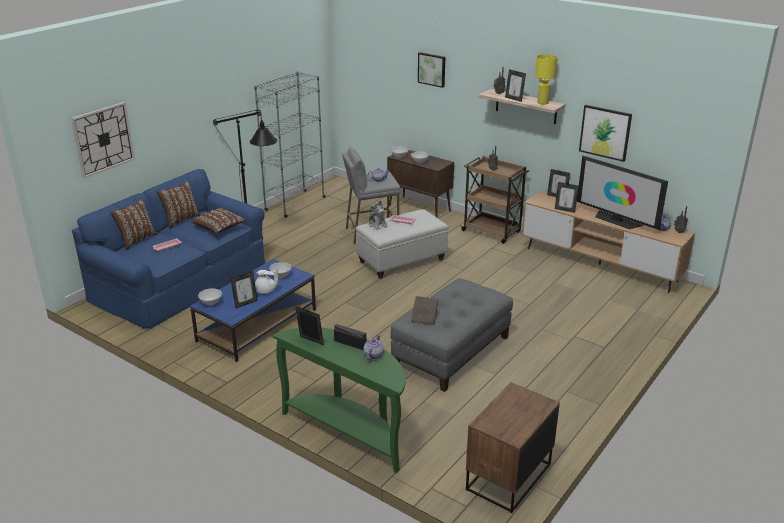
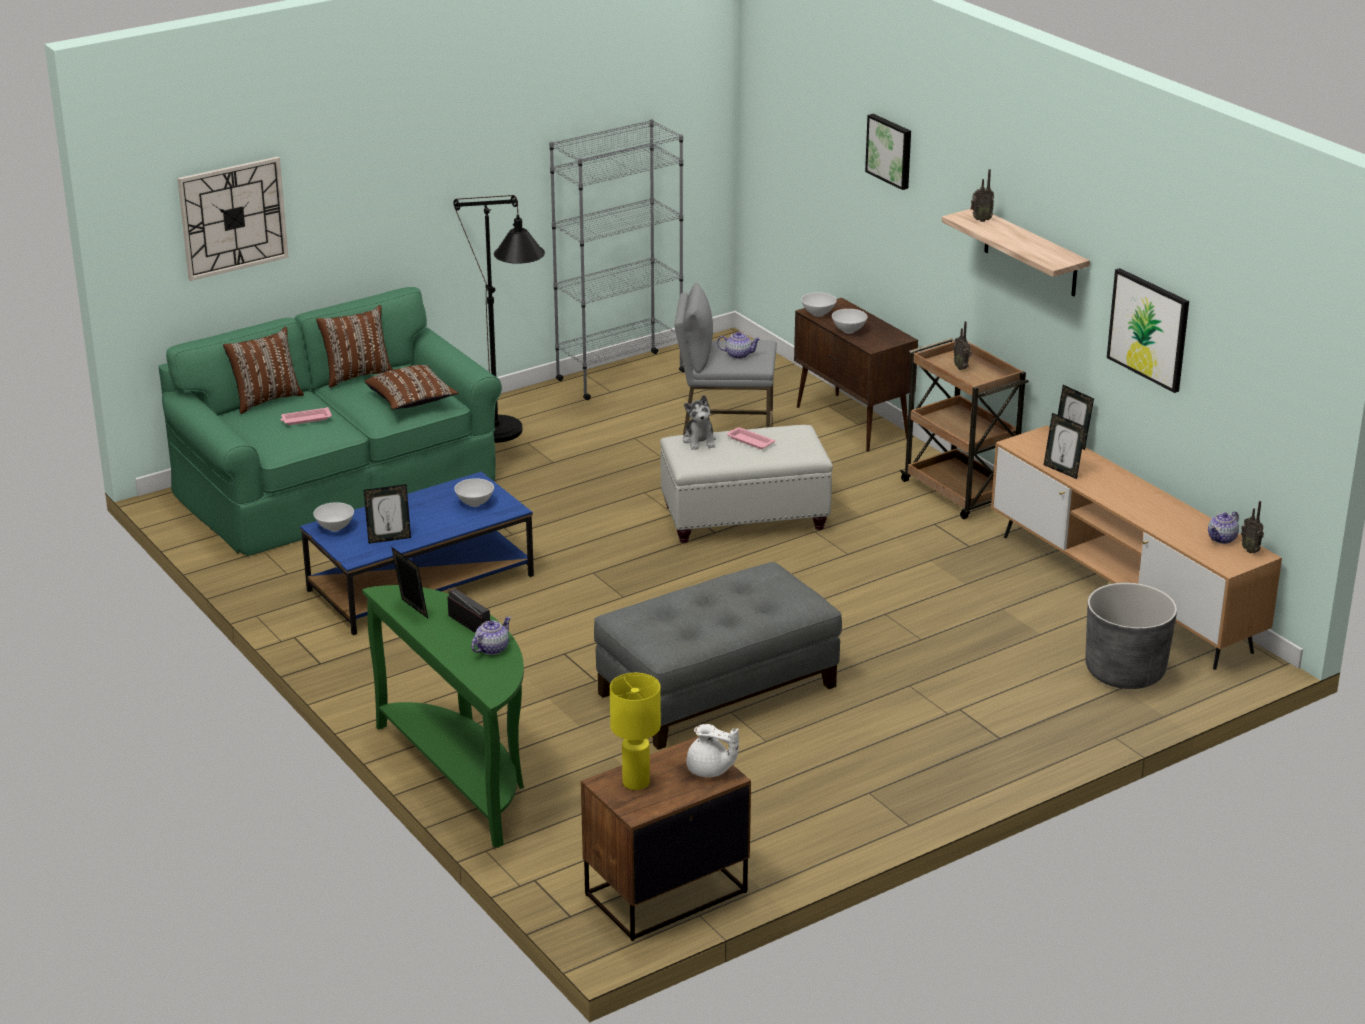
camera: 20 degrees right, 0 degrees up
(180, 281) = (338, 485): blue sofa -> green sofa
(266, 291) = (434, 524): white teapot -> white teapot (710, 771)
(424, 317) = (655, 614): brown book -> none
(514, 99) = (999, 236): picture frame -> none
(542, 103) = (1046, 252): yellow table lamp -> yellow table lamp (635, 783)
(616, 220) = (1145, 508): television -> none
(632, 302) = (1125, 672): none -> grey planter

